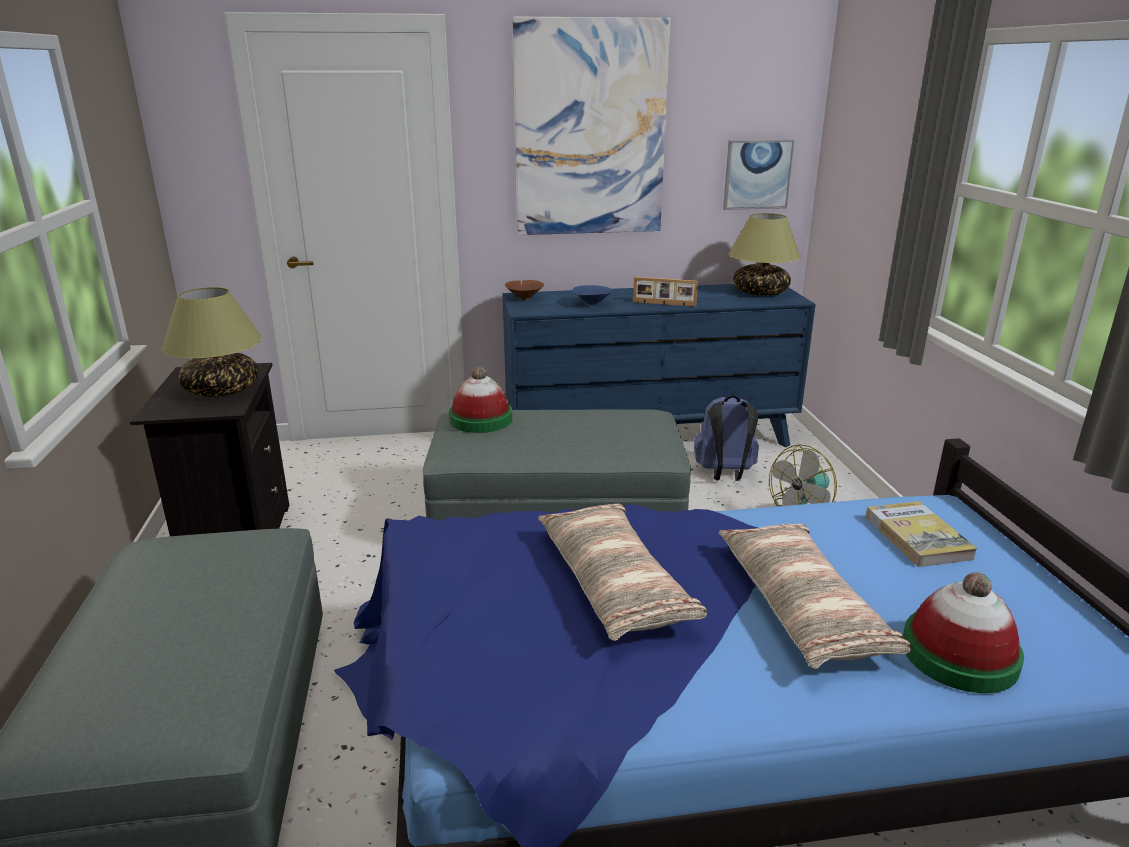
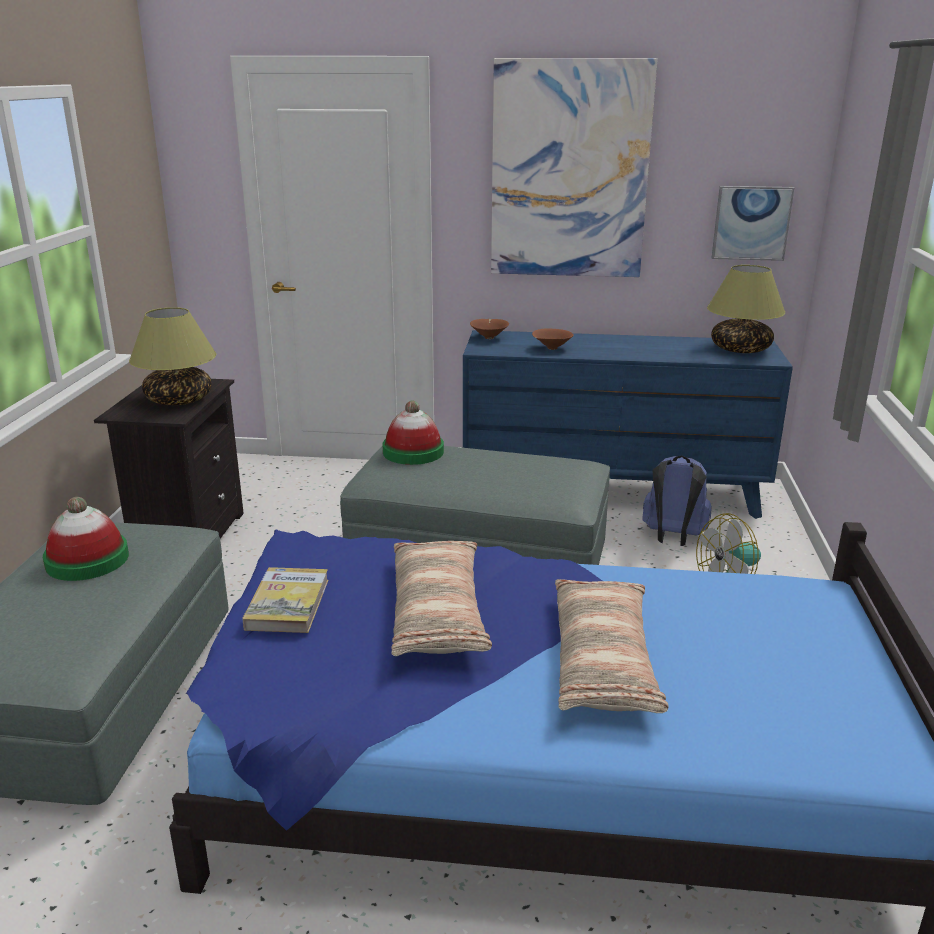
camera: 15 degrees right, 0 degrees up
(591, 304) = (551, 348): blue bowl -> brown bowl
(664, 304) = (626, 354): picture frame -> none
(917, 537) = (769, 616): book -> book (288, 604)
(959, 654) = (730, 727): hat -> hat (87, 560)

